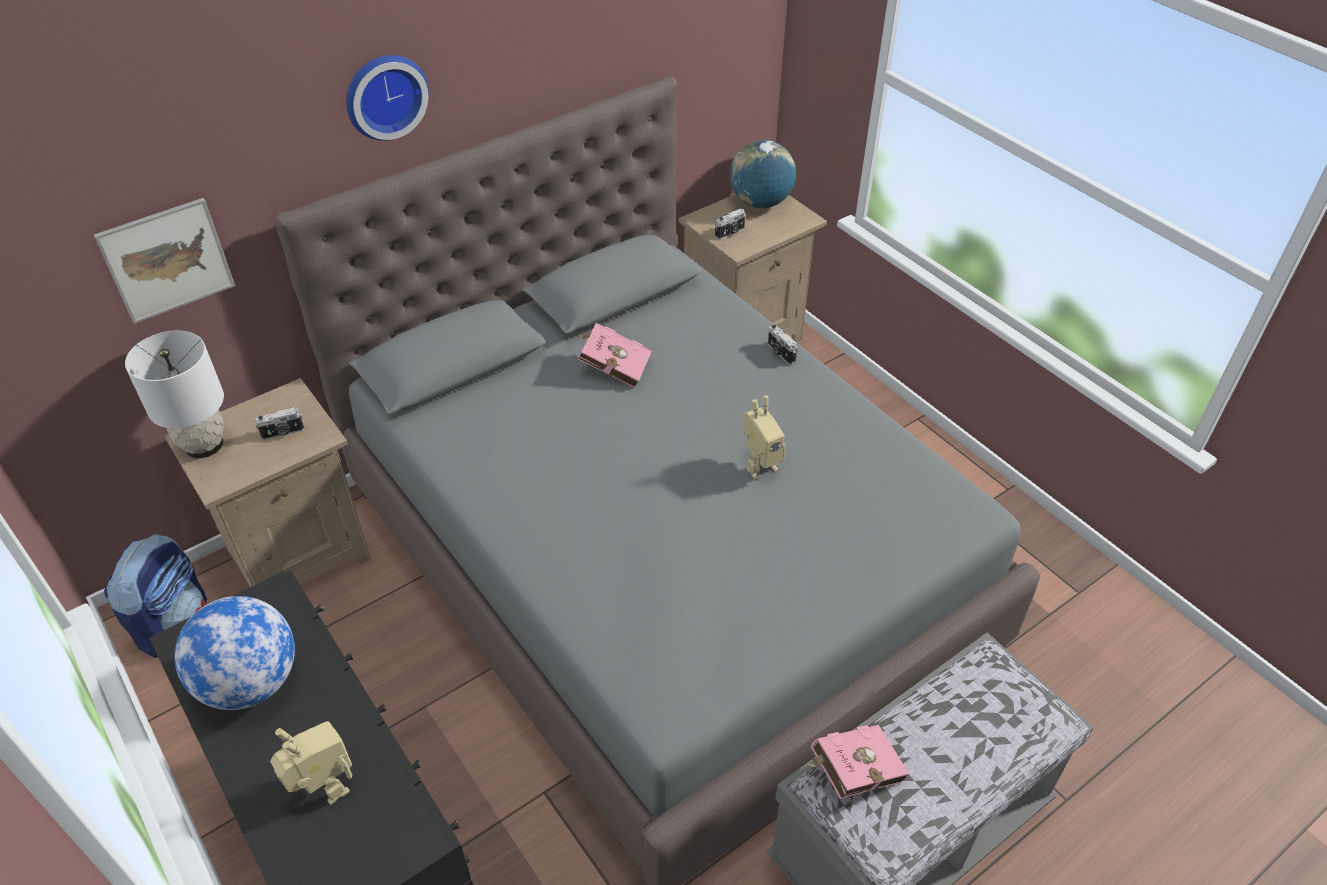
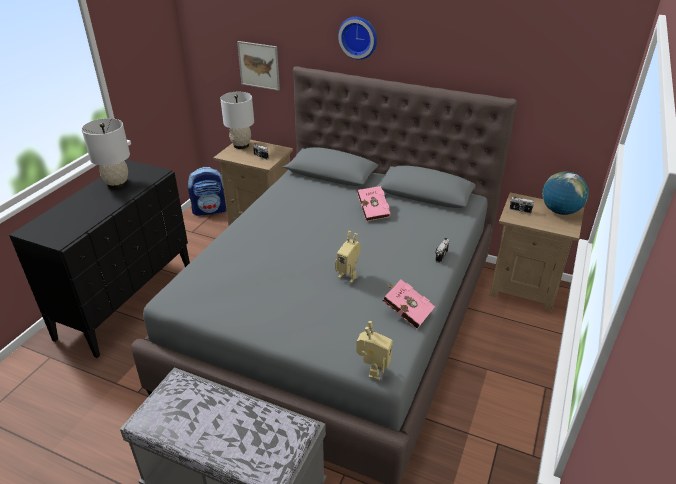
camera: 60 degrees right, 10 degrees down
(251, 683) = (117, 184): globe -> white table lamp
(324, 789) = (76, 214): toy robot -> toy robot (372, 370)
(852, 772) = (188, 388): pink book -> pink book (406, 312)

